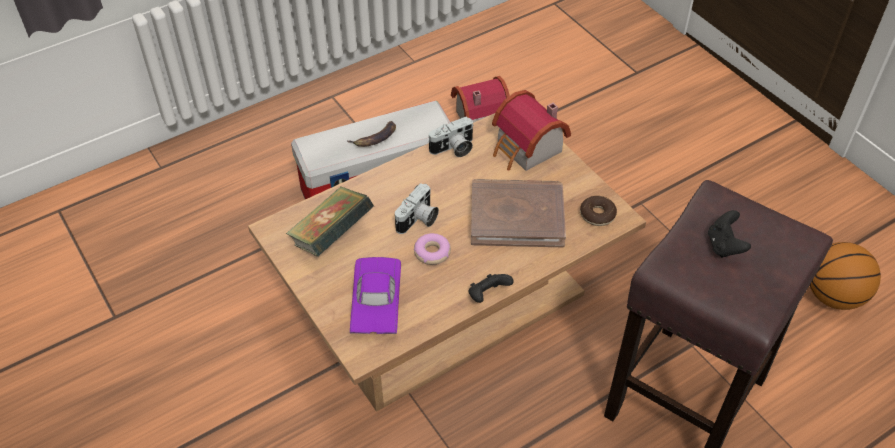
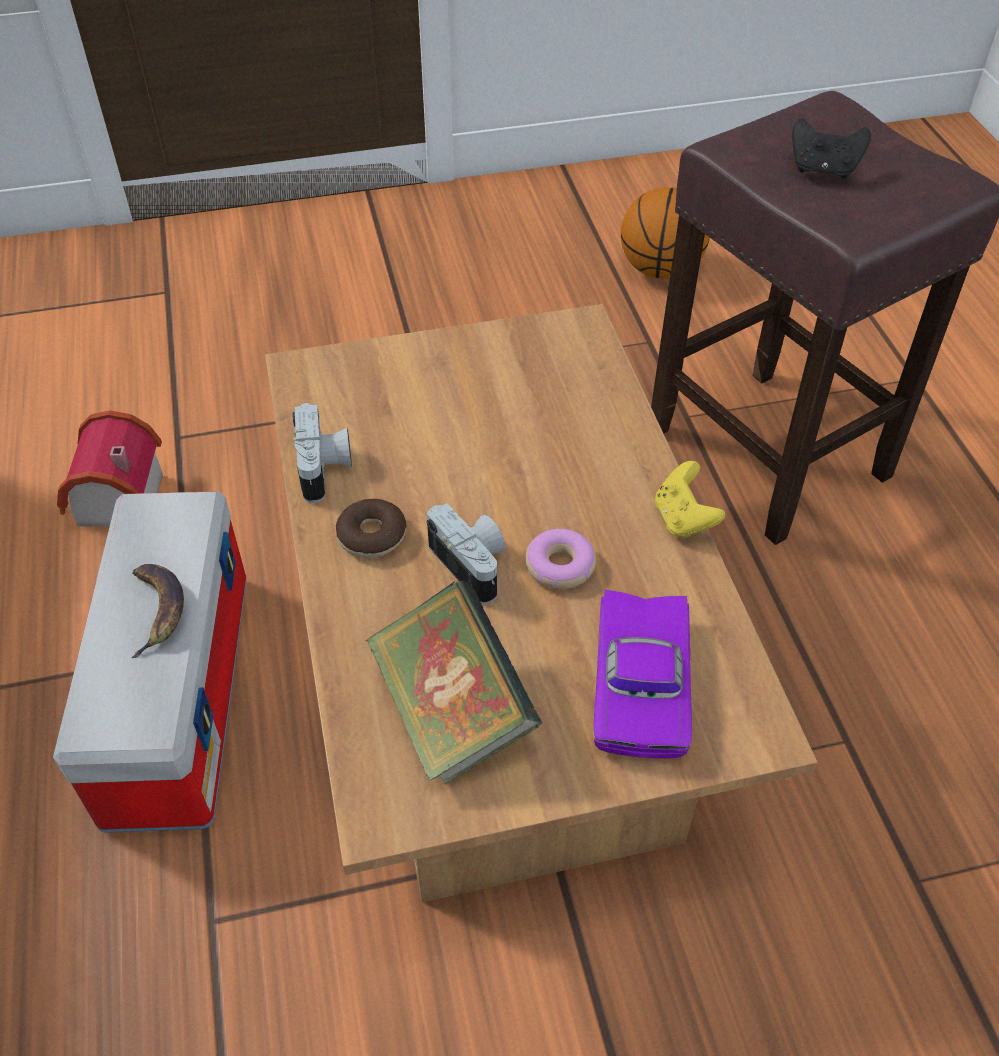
camera: 70 degrees left, 0 degrees up
(373, 303) = (646, 684): purple toy car -> purple toy car turned 105 degrees counterclockwise
(487, 295) = (683, 519): black game controller -> yellow game controller
(517, 216) = (527, 434): brown book -> none
(527, 150) = (386, 379): toy house -> none
(597, 215) = (567, 346): donut -> donut (372, 536)

